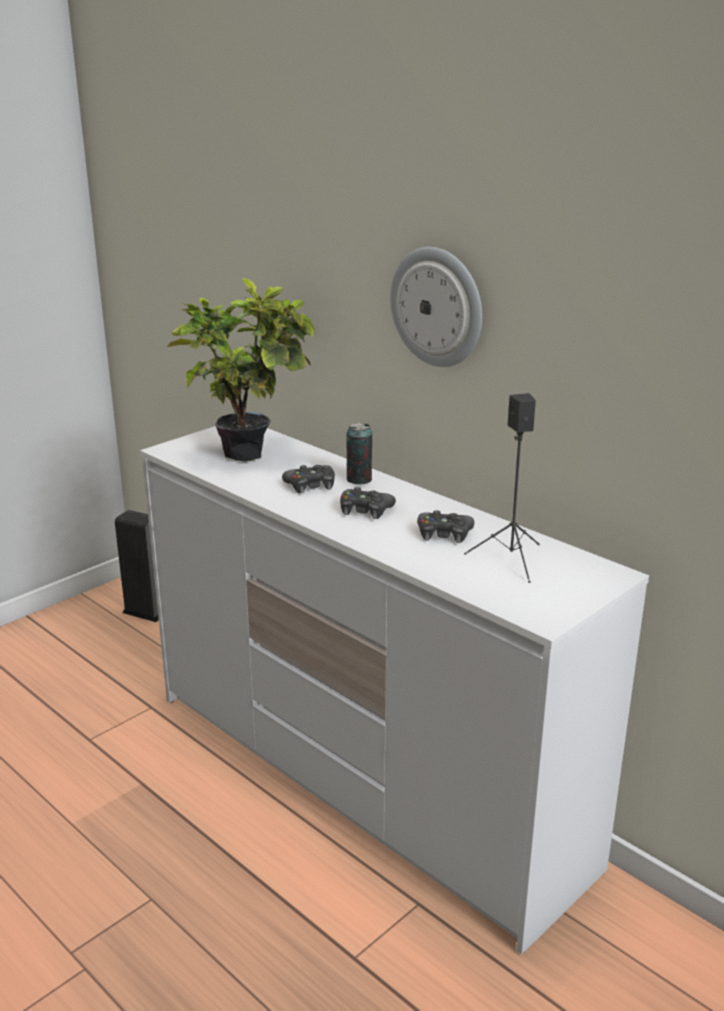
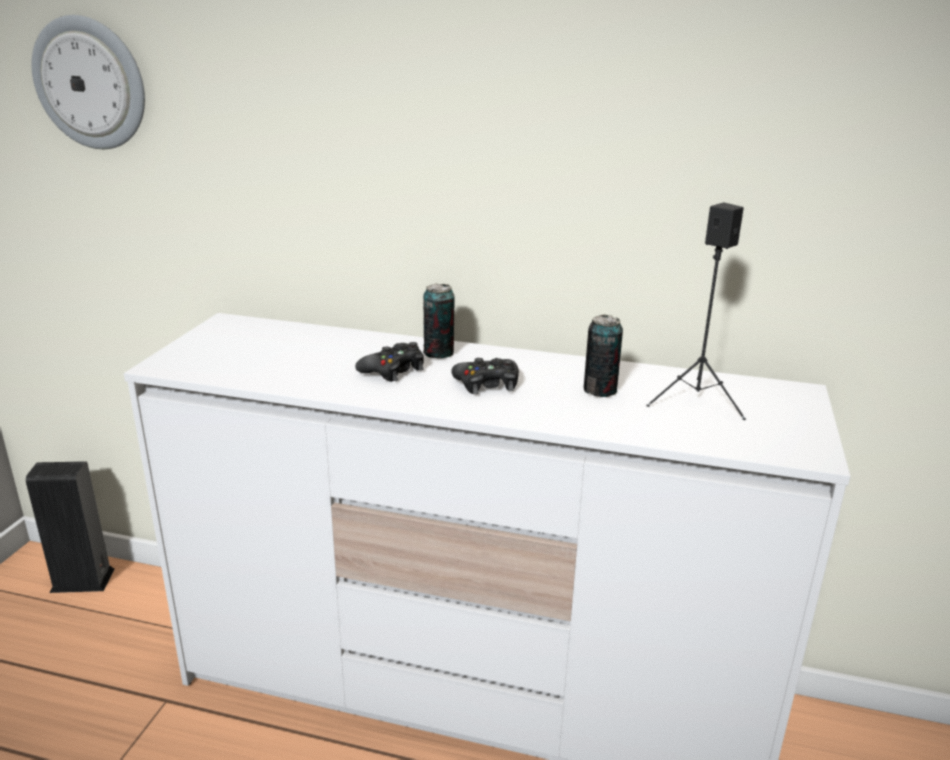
camera: 30 degrees left, 0 degrees up
(251, 451) = (276, 347): potted plant -> none
(437, 307) = (527, 129): wall clock -> wall clock (91, 83)
(444, 534) = (600, 390): black game controller -> can

